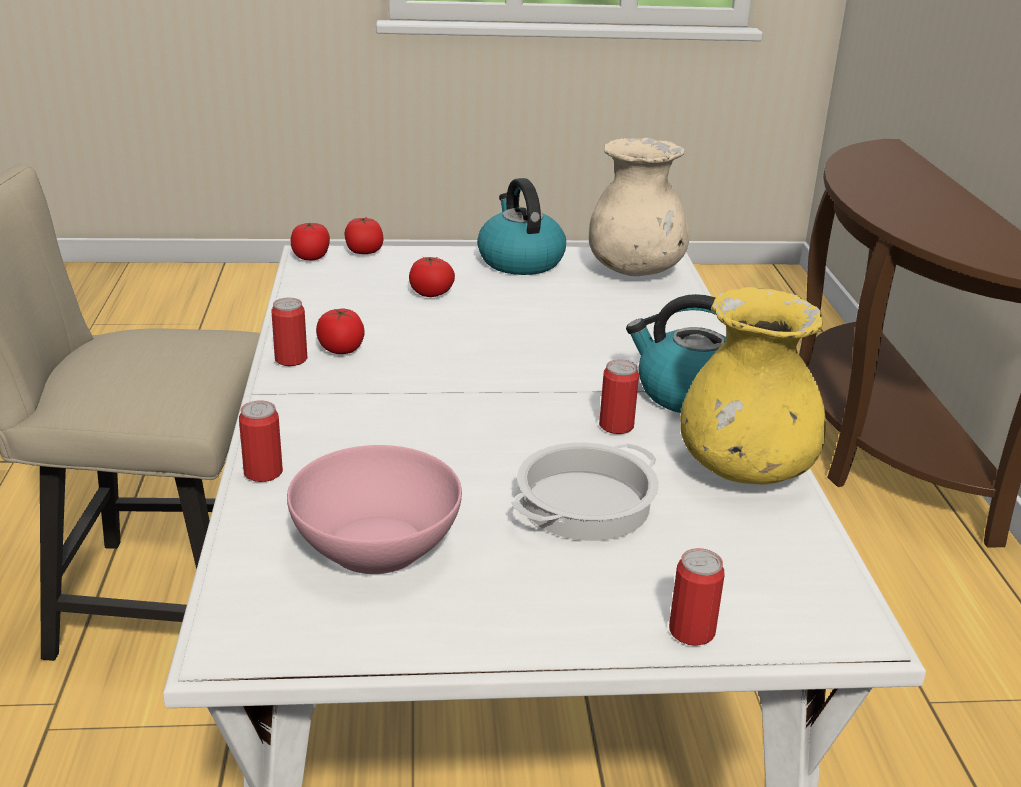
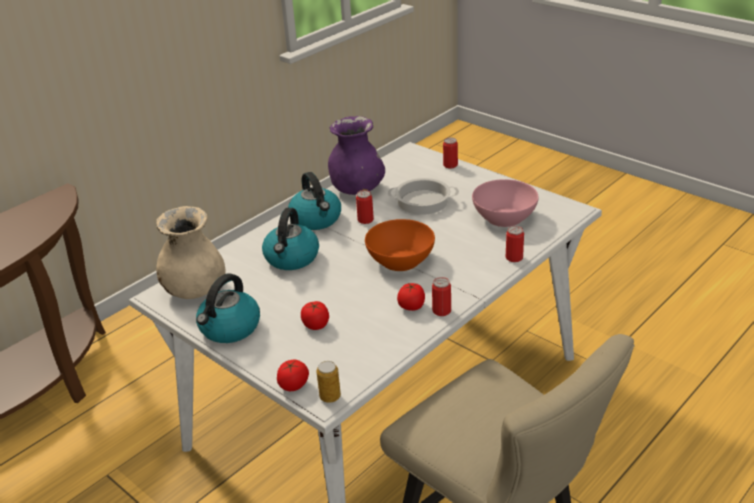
camera: 130 degrees left, 5 degrees up
(311, 257) = (330, 397): tomato -> can
(450, 393) = (401, 260): none -> orange bowl
(604, 336) = (292, 258): none -> kettle
(744, 471) = (357, 189): yellow vase -> purple vase

